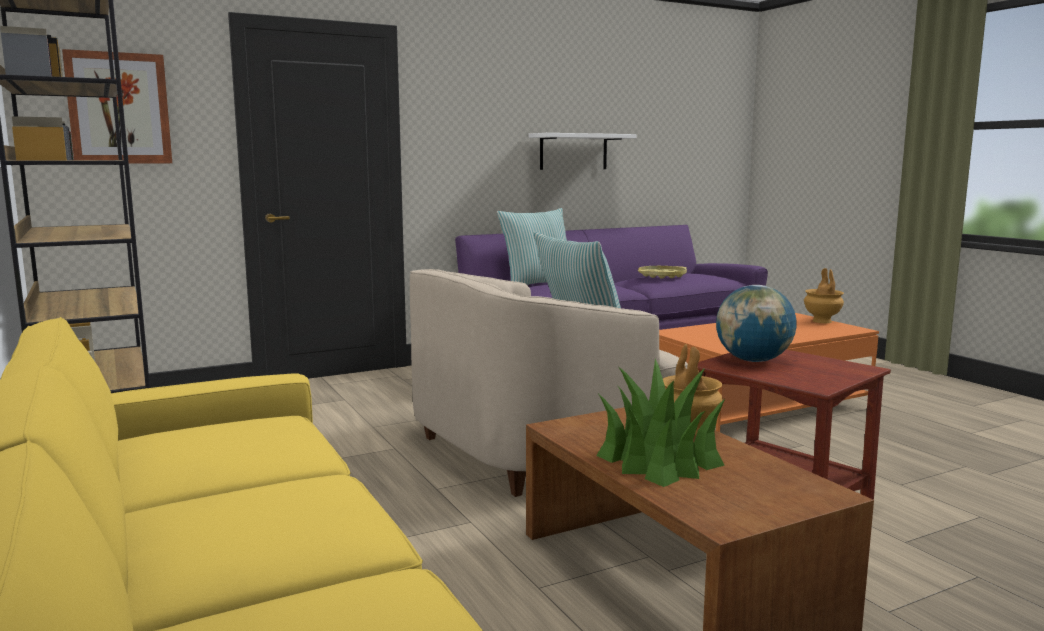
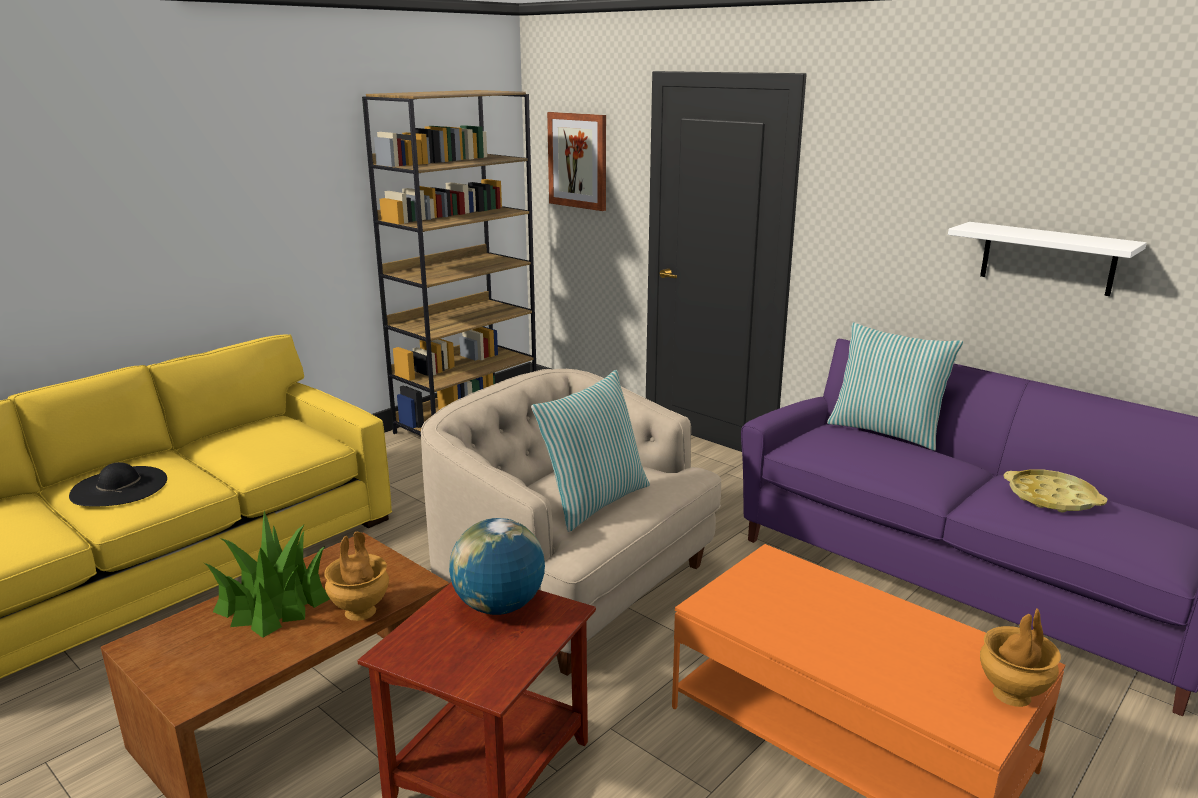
camera: 70 degrees right, 10 degrees up
(258, 531) = (119, 487): none -> black hat

